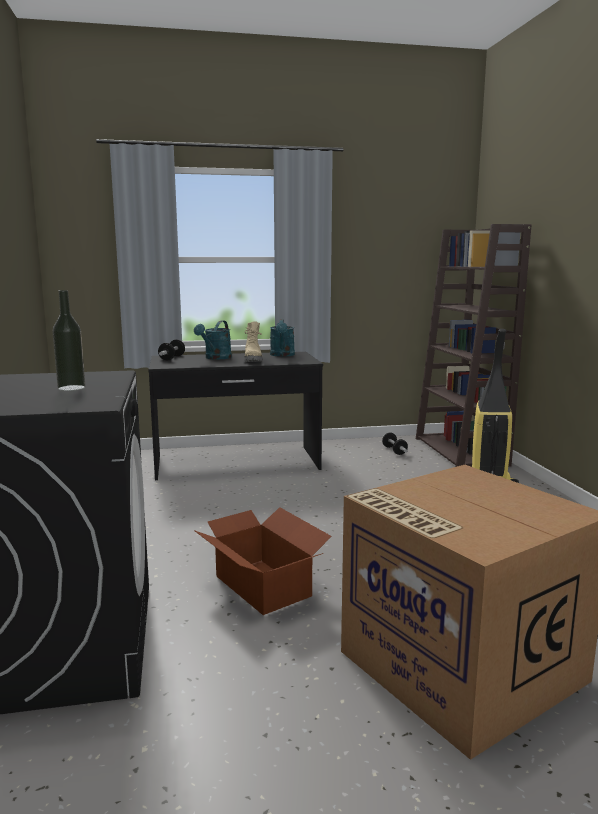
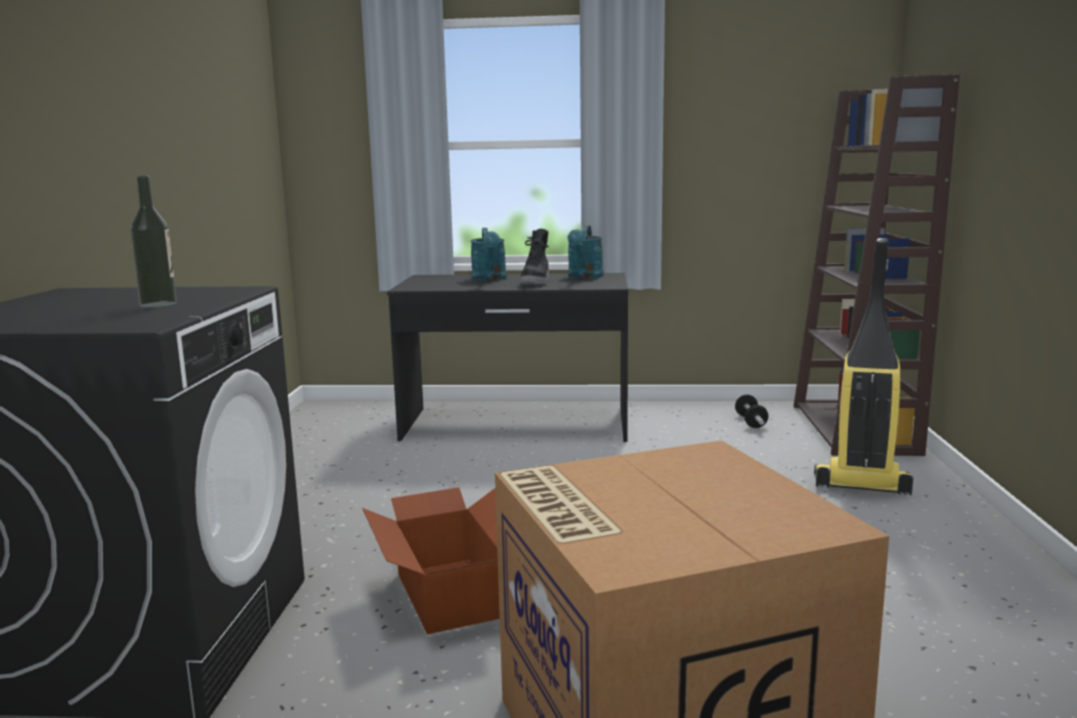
camera: 15 degrees right, 0 degrees up
(172, 358) = (433, 278): dumbbell -> none
(216, 358) = (490, 279): turquoise watering can -> turquoise watering can turned 45 degrees counterclockwise
(253, 360) = (536, 283): beige boot -> black boot

